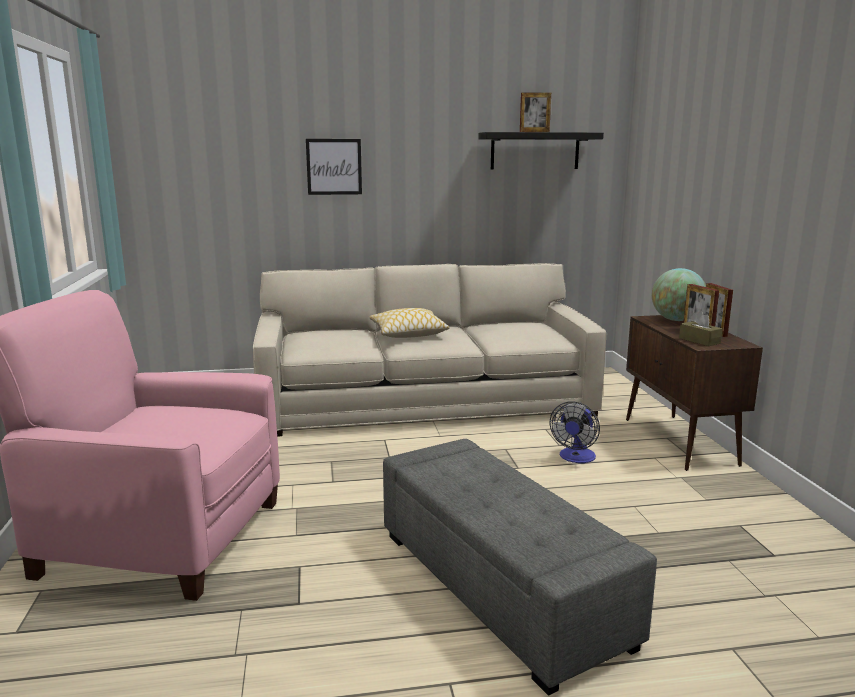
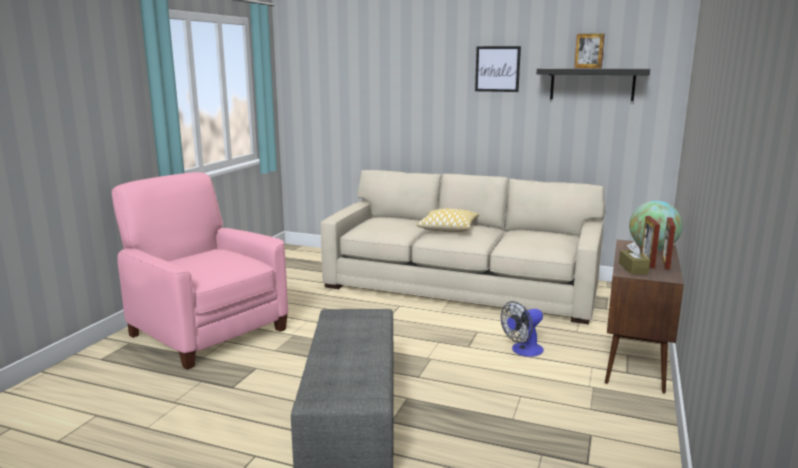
camera: 30 degrees right, 0 degrees up
(334, 166) = (423, 94): picture -> picture (497, 69)

